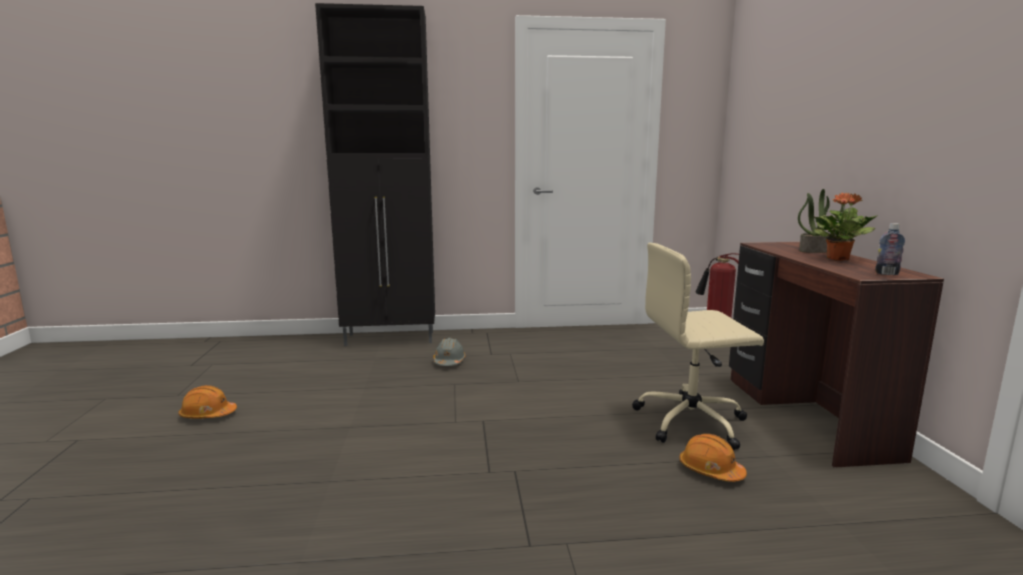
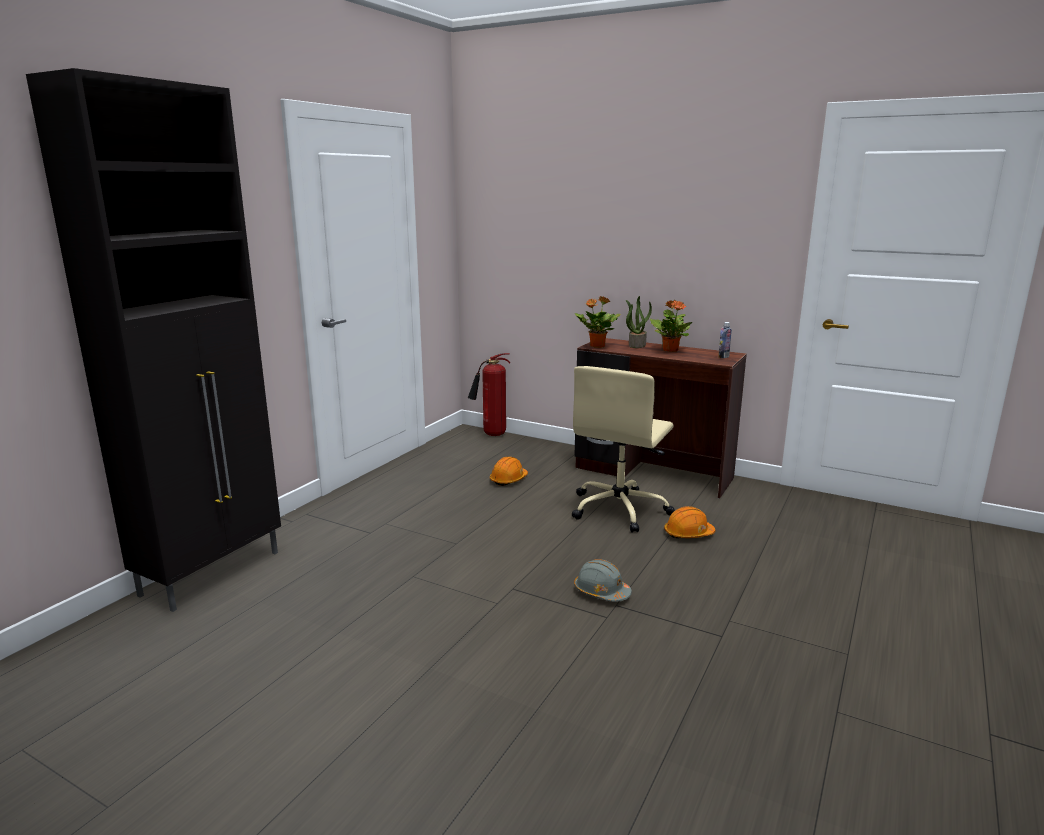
camera: 55 degrees left, 5 degrees up
(208, 415) = (239, 780): orange hard hat -> orange hard hat (508, 480)
(449, 362) = (351, 560): grey hard hat -> grey hard hat (601, 592)
(764, 244) = (596, 346): none -> potted plant

